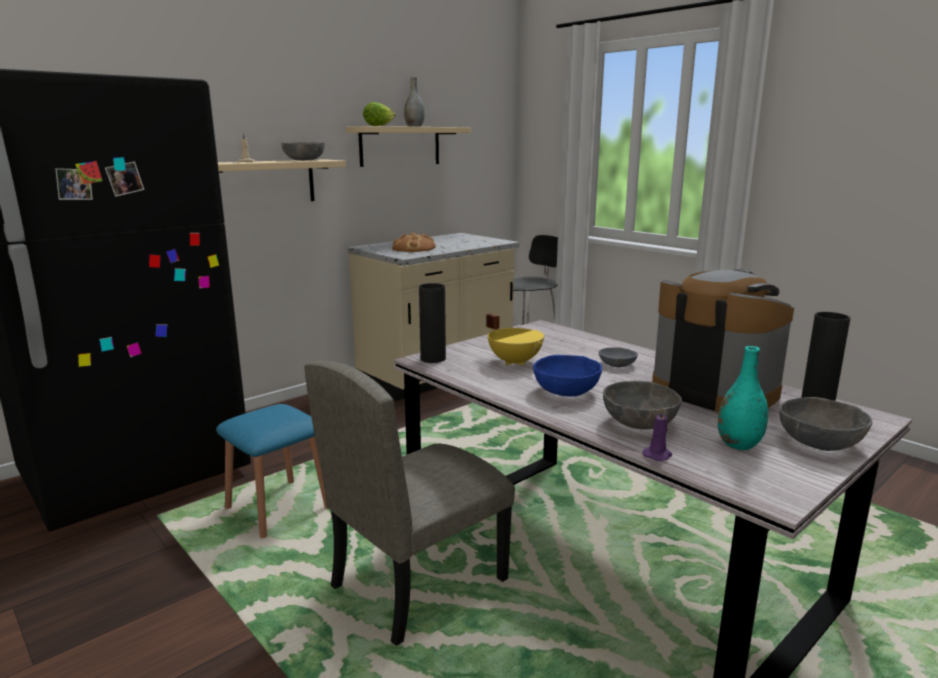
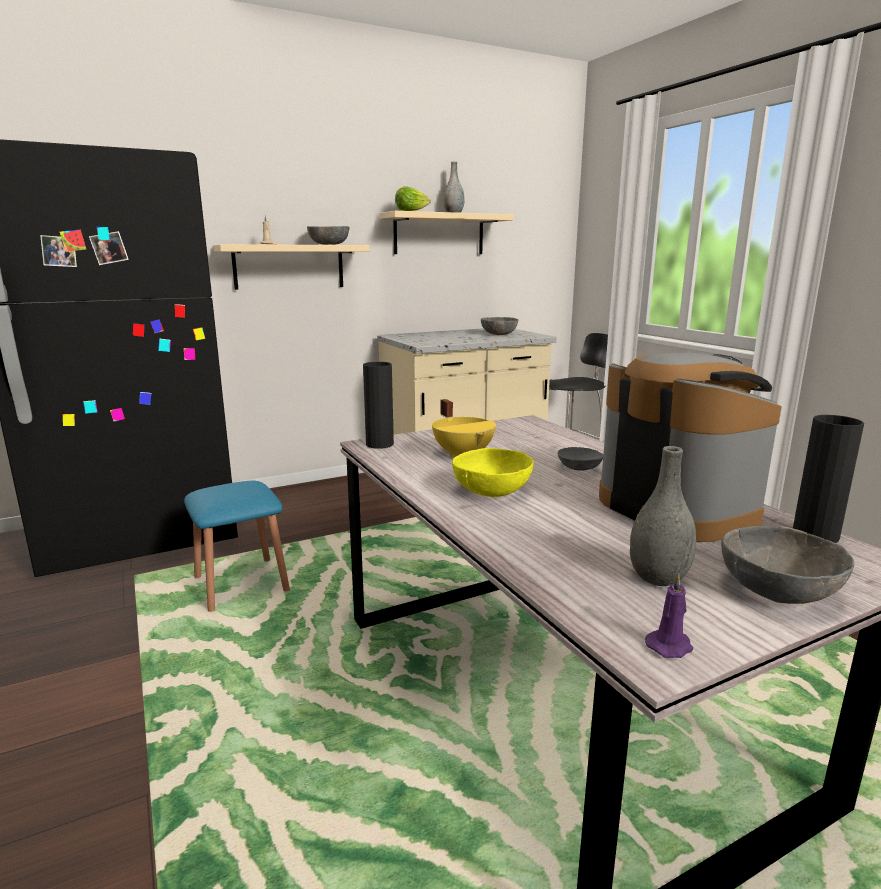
camera: 15 degrees right, 0 degrees up
(413, 248) = (438, 338): bread -> none
(418, 582) = (330, 683): beige chair -> none
(566, 391) = (492, 491): blue bowl -> yellow bowl
(638, 423) = (547, 536): grey bowl -> grey bowl (498, 334)
(658, 455) = (538, 577): purple candle -> purple candle (670, 646)
(738, 445) = (658, 578): turquoise vase -> grey vase

